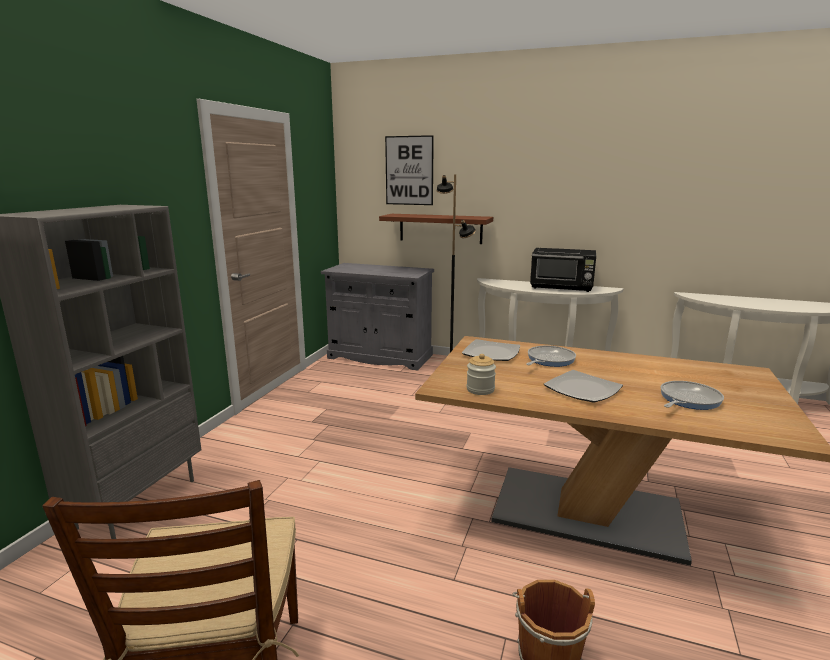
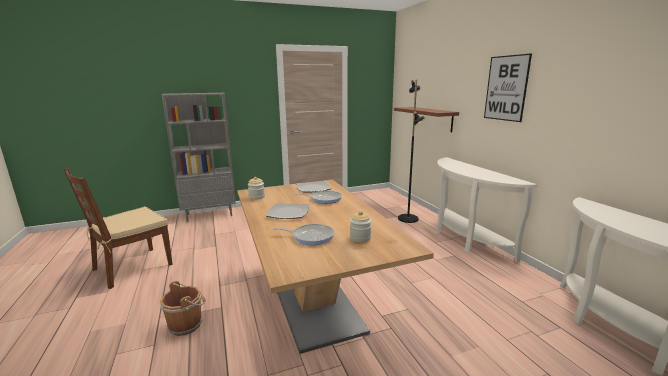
camera: 50 degrees right, 0 degrees up
(380, 356) = (391, 198): grey cabinet -> none
(409, 170) = (421, 78): picture -> picture (506, 88)
(562, 287) = (482, 173): black microwave -> none
(709, 381) = (360, 238): none -> jar

